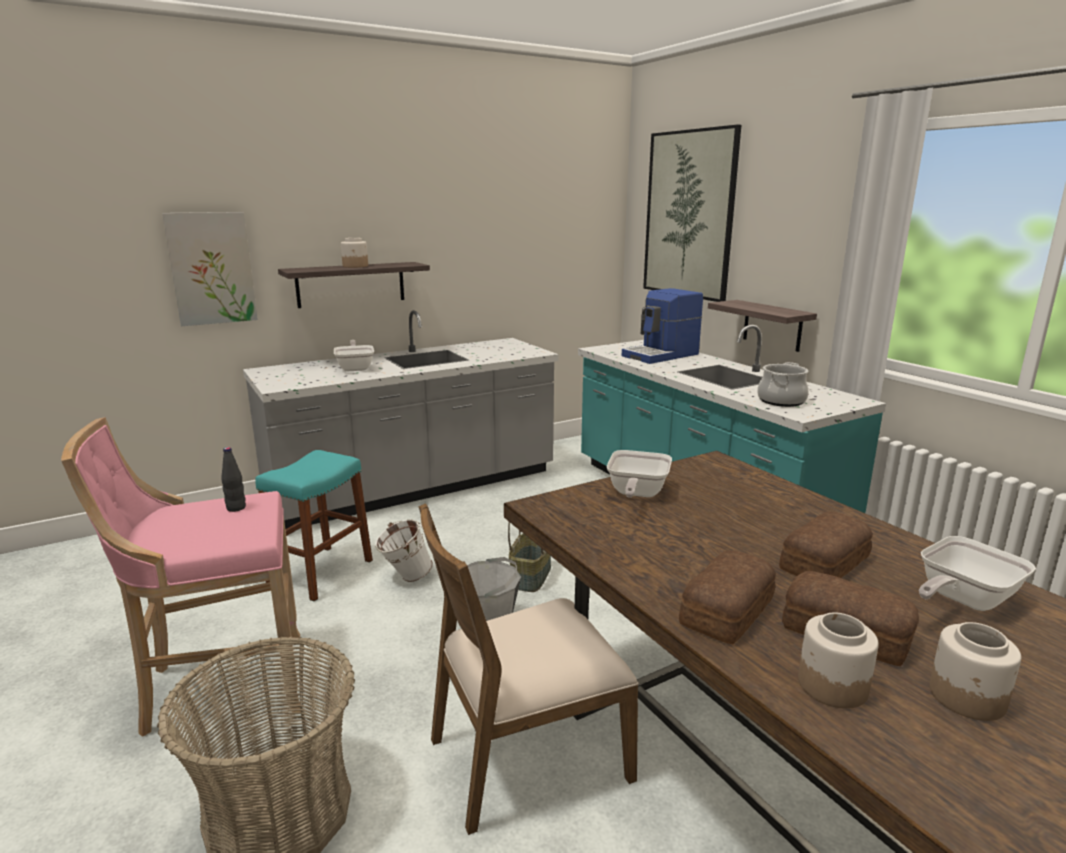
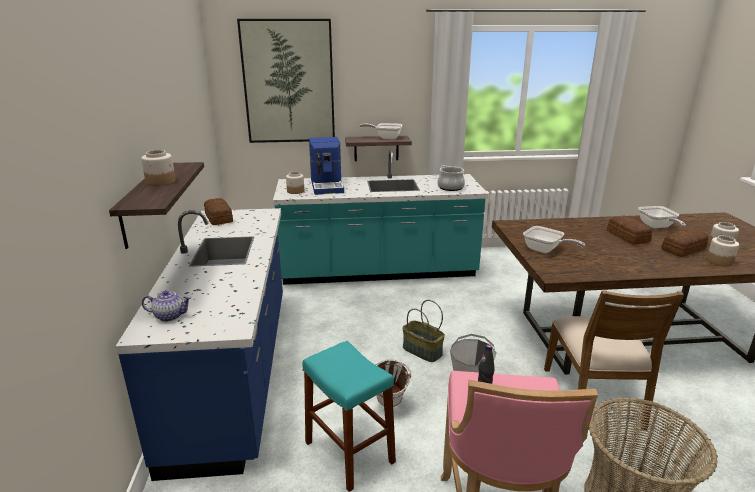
camera: 65 degrees left, 5 degrees up
(211, 268) = (73, 235): picture -> none
(291, 370) = (170, 316): none -> teapot
(355, 367) = (211, 283): frying pan -> frying pan (386, 138)
(415, 488) = (235, 371): grey counter -> blue counter
(619, 349) = (295, 191): none -> jar
(724, 611) = (669, 263): bread -> bread (218, 218)

